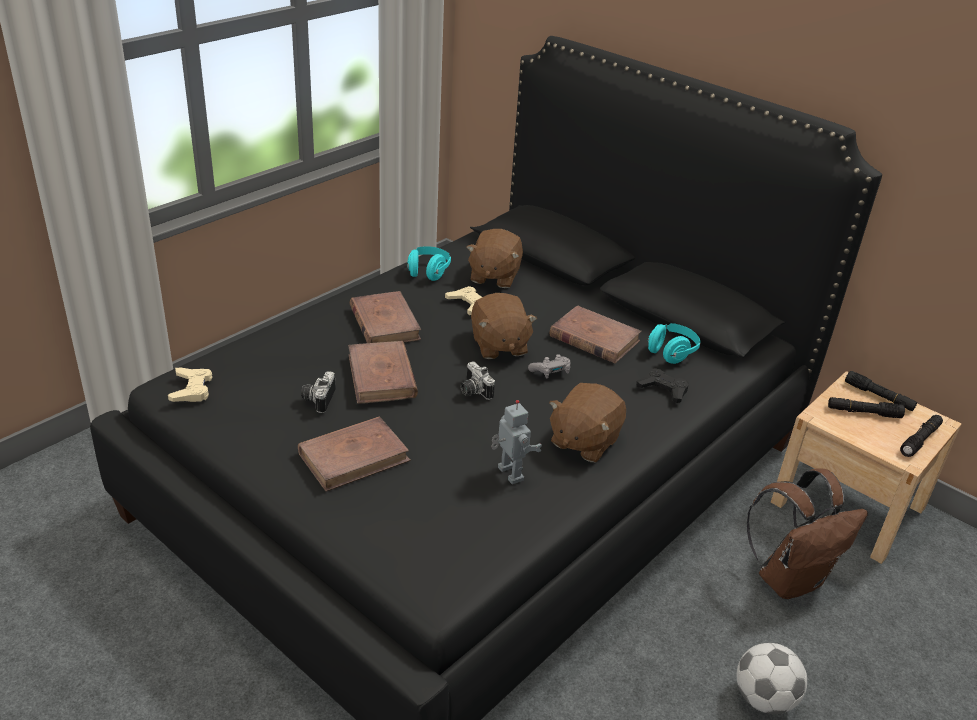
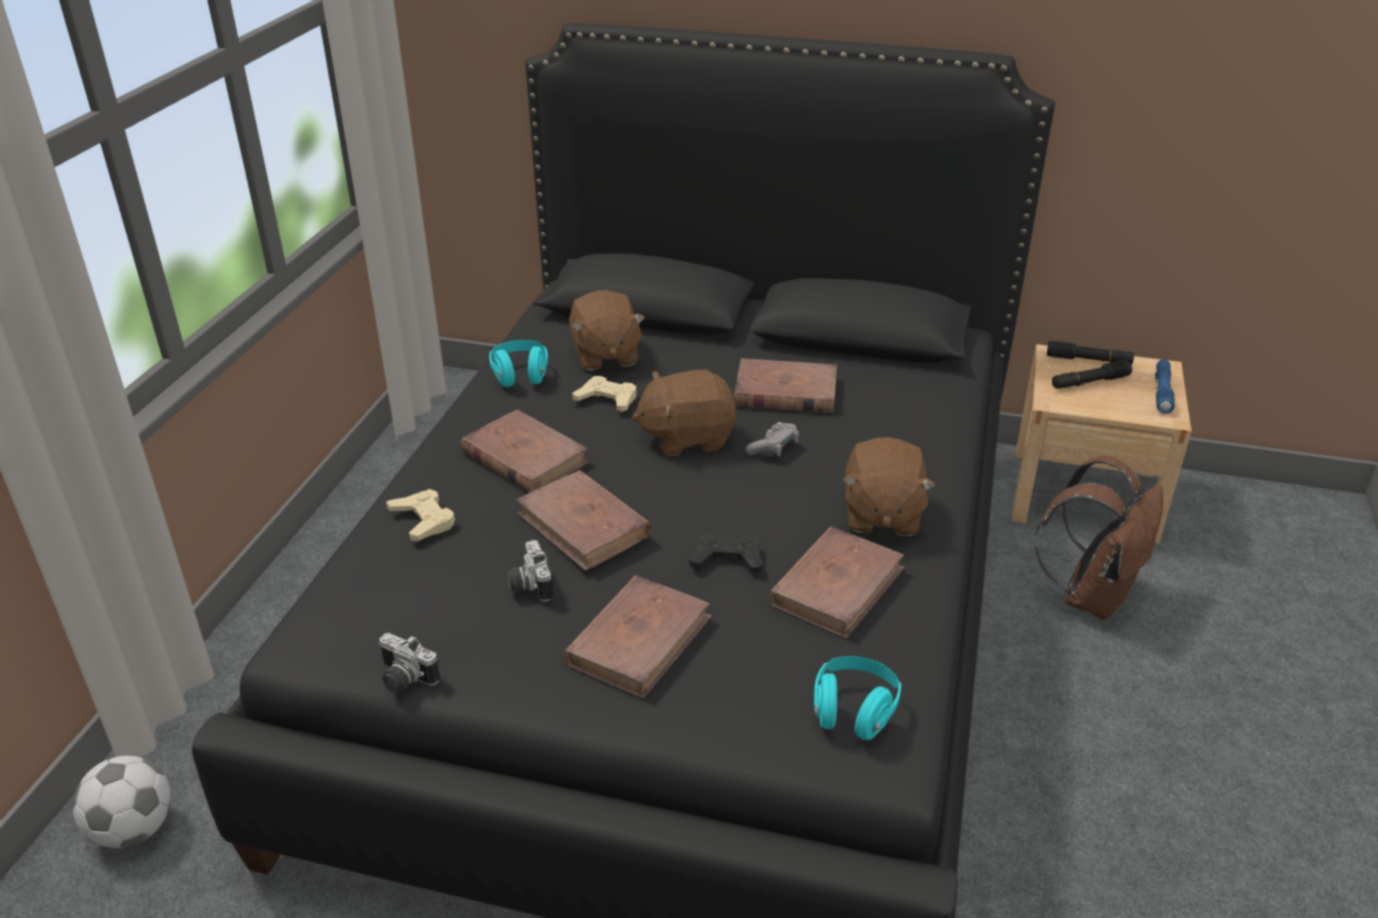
camera: 25 degrees left, 0 degrees up
(192, 389) = (341, 637): beige game controller -> beige game controller (423, 520)
(473, 391) = (707, 502): camera -> camera (403, 679)
(498, 345) = (686, 437): brown plush toy -> brown plush toy turned 120 degrees clockwise
(509, 474) = (836, 586): toy robot -> brown book
(663, 389) = (909, 424): black game controller -> black game controller (727, 559)
(671, 352) = (880, 380): turquoise headphones -> turquoise headphones (853, 712)
(764, 698) = (1166, 736): football -> football (134, 829)
(920, 440) = (1162, 392): black flashlight -> blue flashlight

